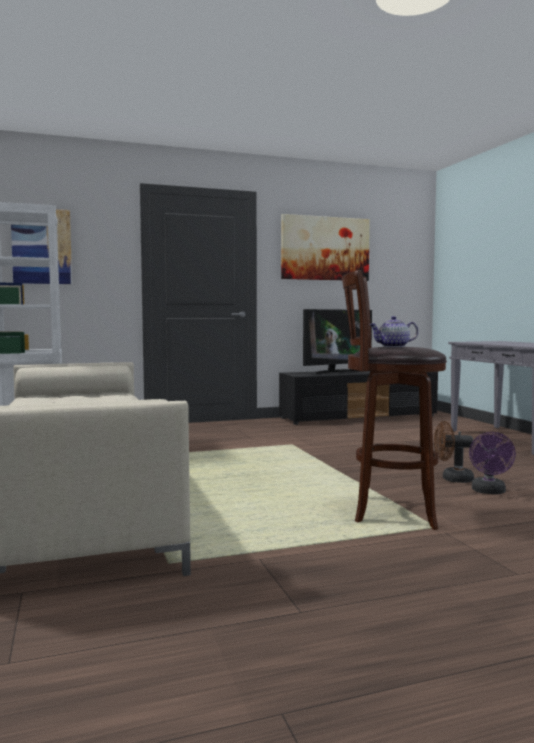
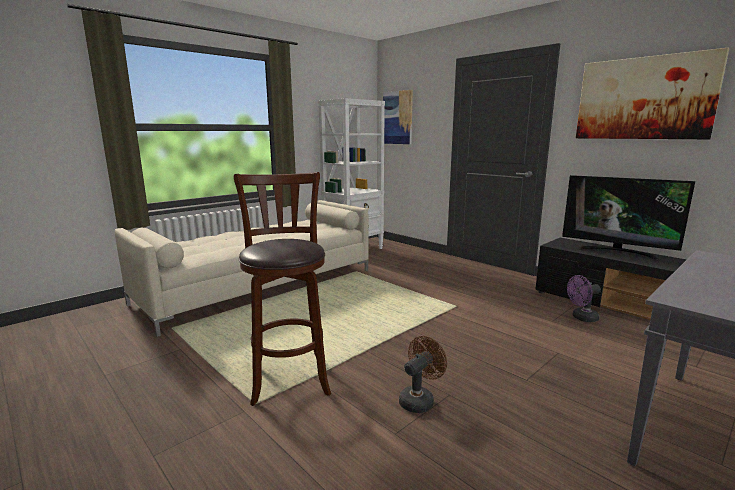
camera: 65 degrees right, 10 degrees up
(393, 347) = (284, 242): teapot -> none
(452, 479) = (419, 399): brown fan -> brown fan turned 60 degrees clockwise
(489, 492) = (388, 428): purple fan -> purple fan (581, 318)

